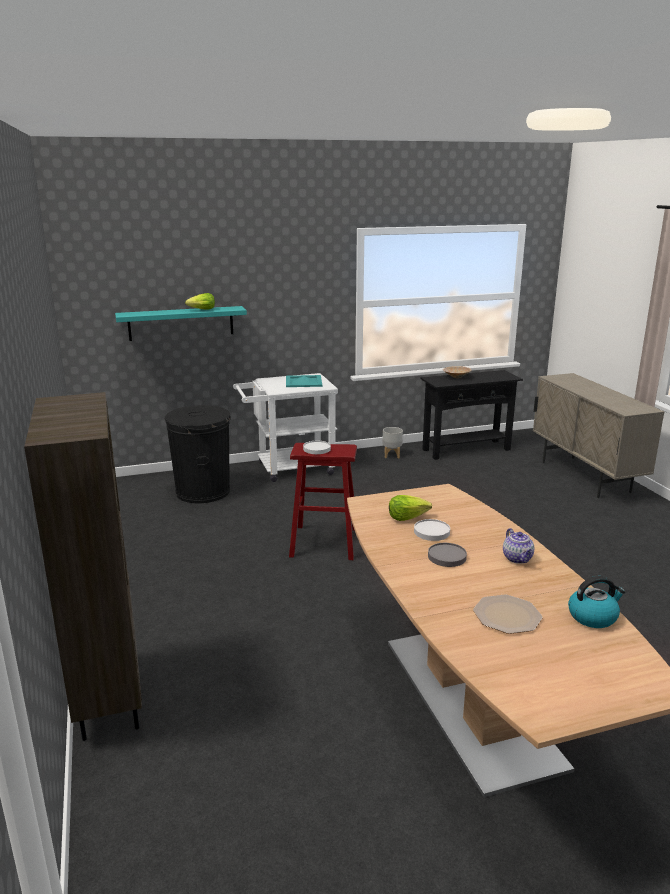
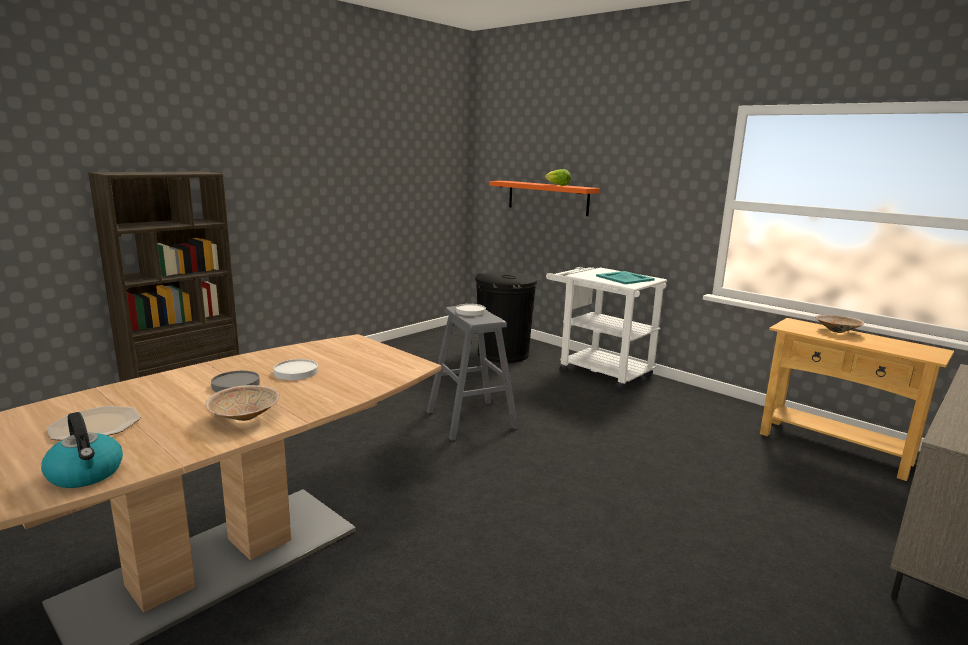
camera: 60 degrees right, 5 degrees down
(181, 323) = (547, 197): turquoise shelf -> orange shelf
(324, 542) = (471, 419): red stool -> grey stool
(391, 455) = (721, 408): grey planter -> none
(407, 517) = (327, 359): lettuce -> none
(466, 449) = (833, 448): black console table -> beige console table
(518, 559) = (244, 418): teapot -> beige bowl

